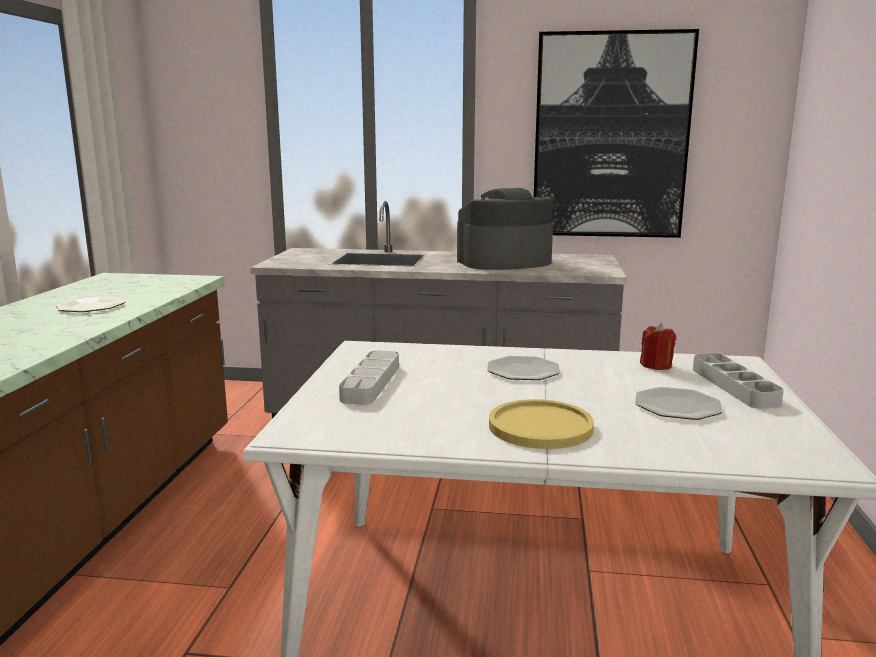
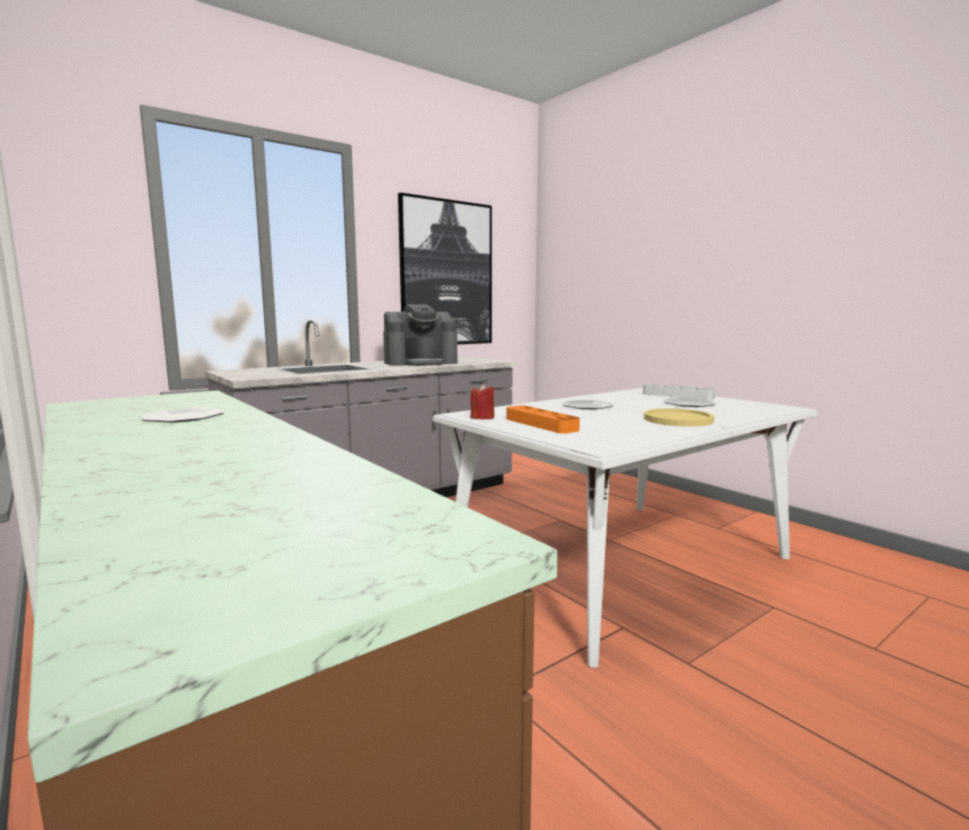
camera: 45 degrees left, 5 degrees down
(371, 383) = (540, 424): grey tray -> orange tray
(504, 262) = (420, 362): coffee machine -> coffee machine turned 135 degrees counterclockwise
(656, 365) = (627, 395): red candle -> red candle (482, 418)

